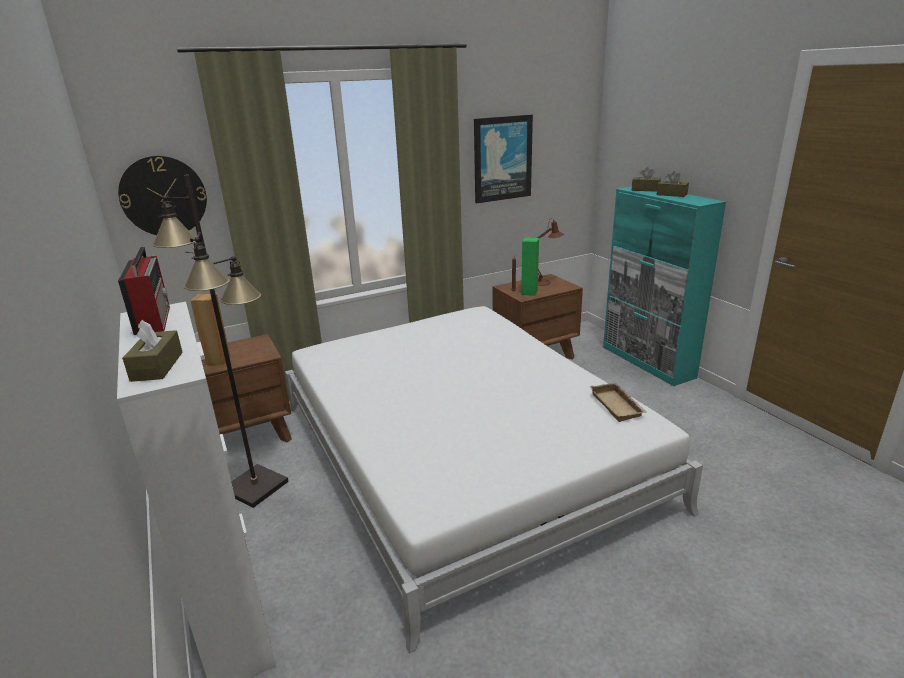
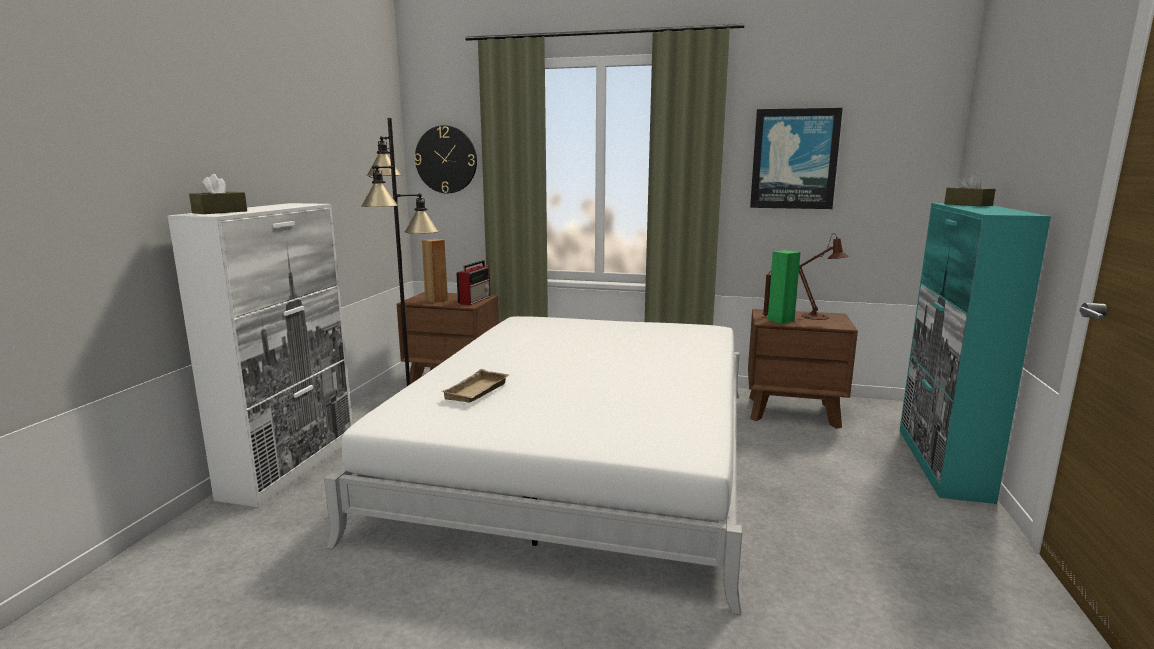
camera: 40 degrees right, 10 degrees down
(154, 320) = (289, 205): radio -> radio (475, 300)
(618, 405) = (693, 427): beige tray -> beige tray (478, 392)
(671, 194) = (988, 208): brown tissue box -> none

